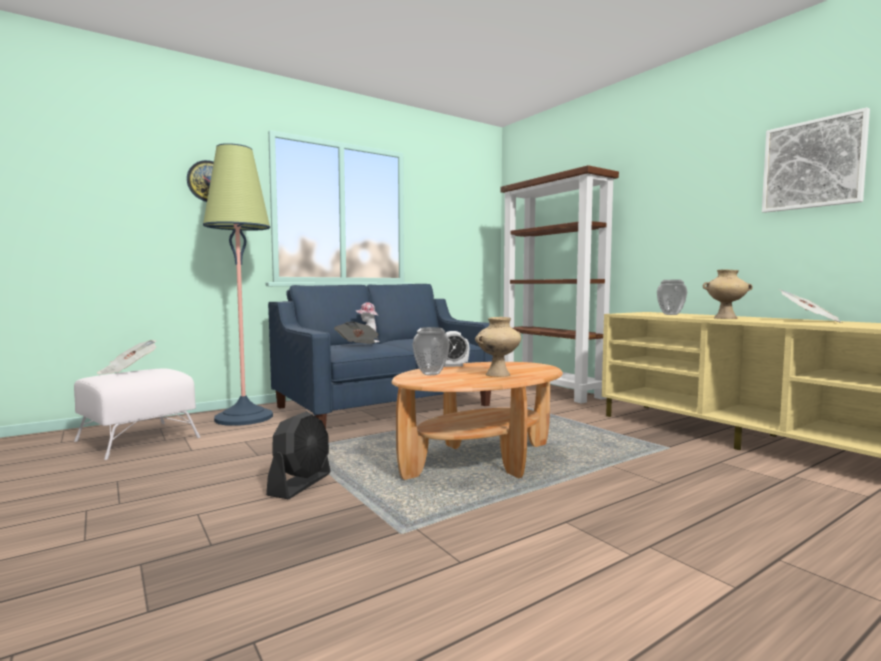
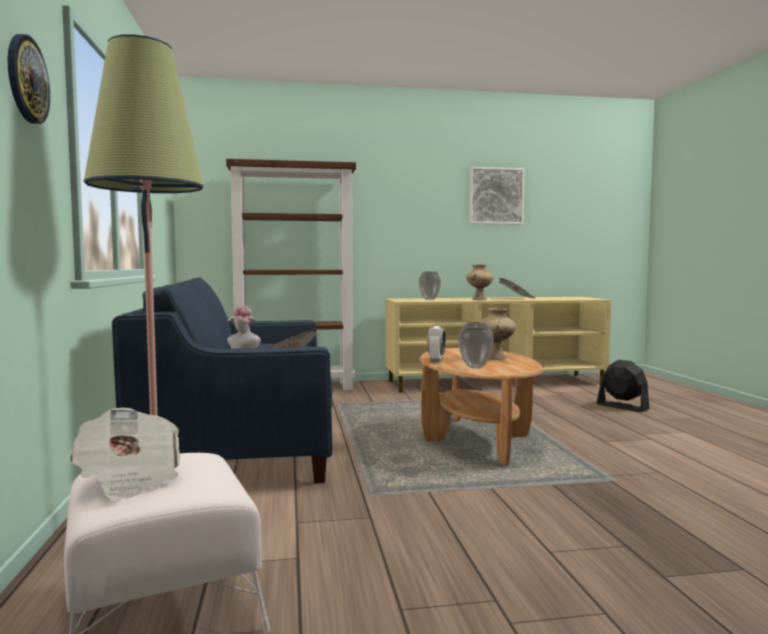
camera: 65 degrees left, 0 degrees up
(300, 484) = (490, 502): black fan -> black fan (622, 407)

